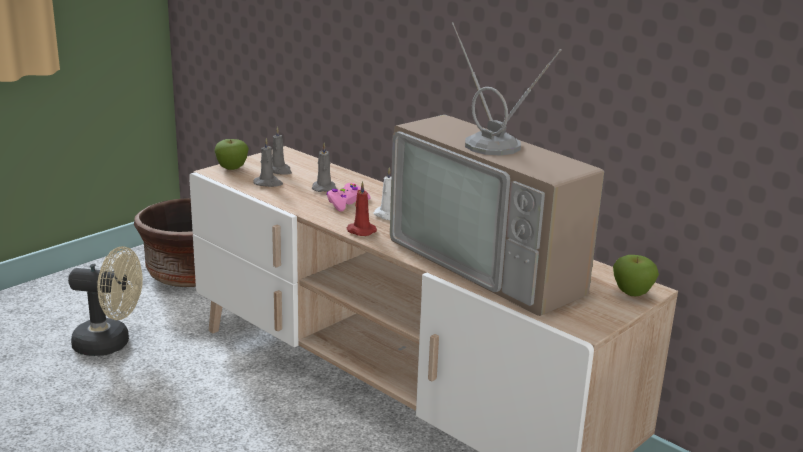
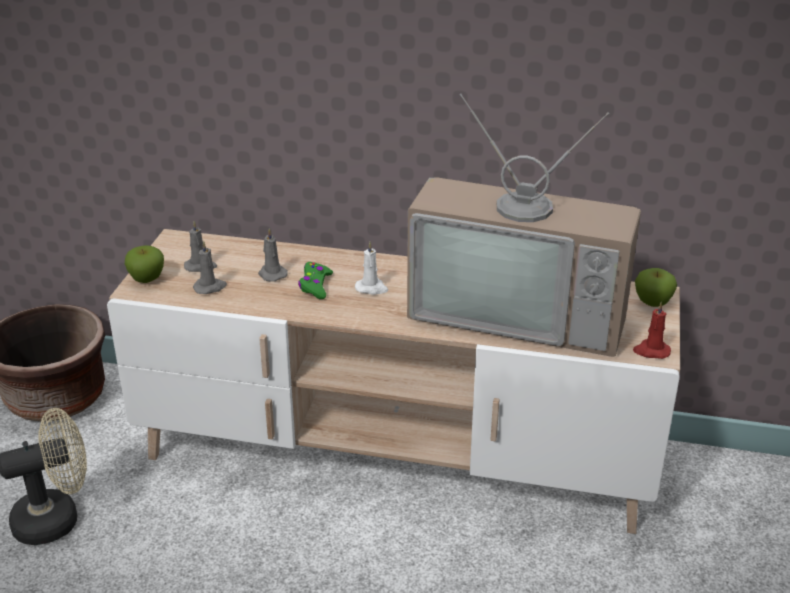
camera: 30 degrees left, 10 degrees up
(346, 203) = (315, 286): pink game controller -> green game controller
(360, 231) = (368, 317): red candle -> red candle (651, 351)

